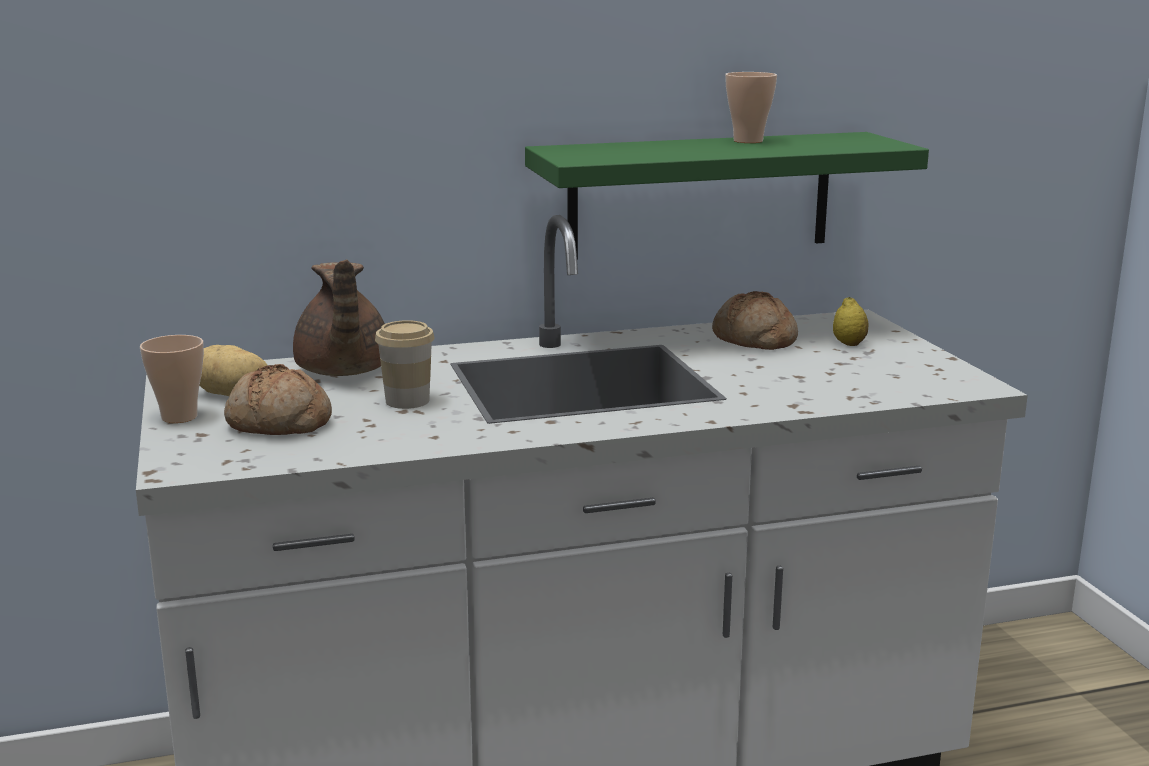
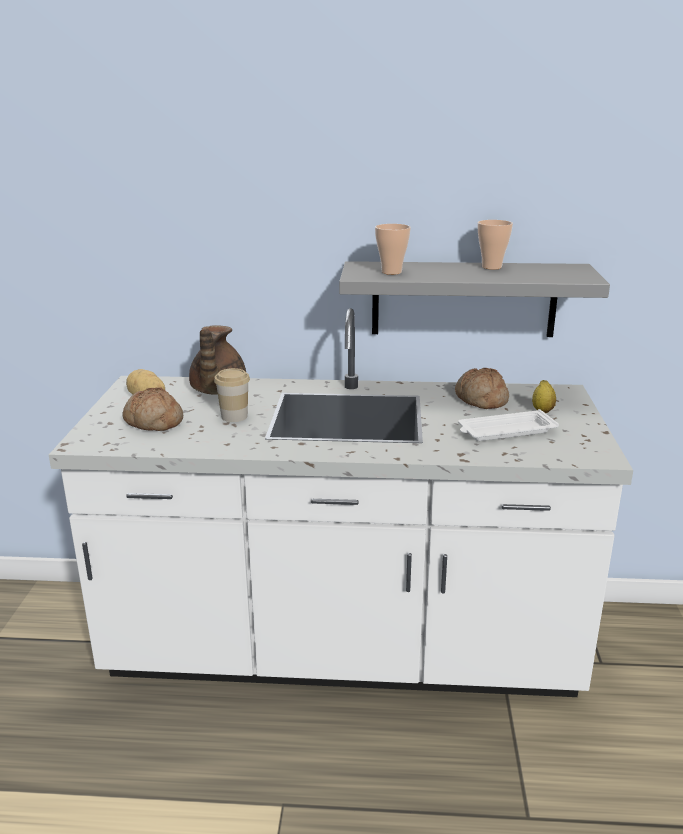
camera: 20 degrees right, 5 degrees up
(179, 417) = (109, 410): cup -> cup (391, 272)
(700, 195) = (463, 299): green shelf -> grey shelf
(824, 372) = (505, 431): none -> white tray

